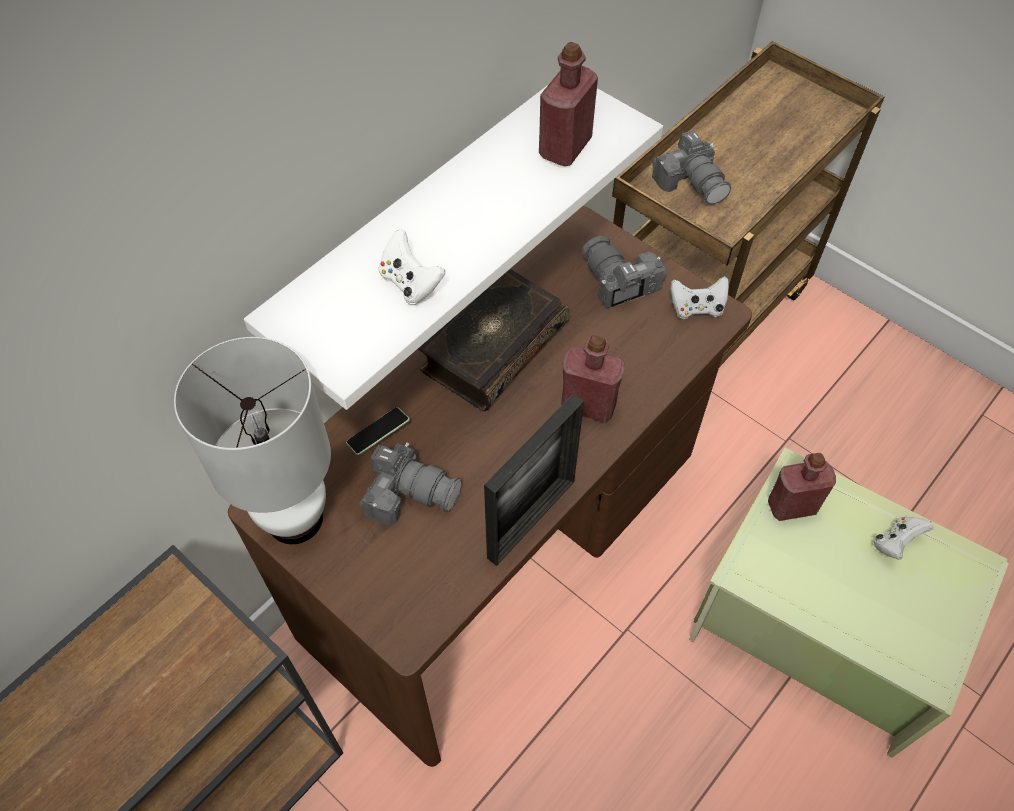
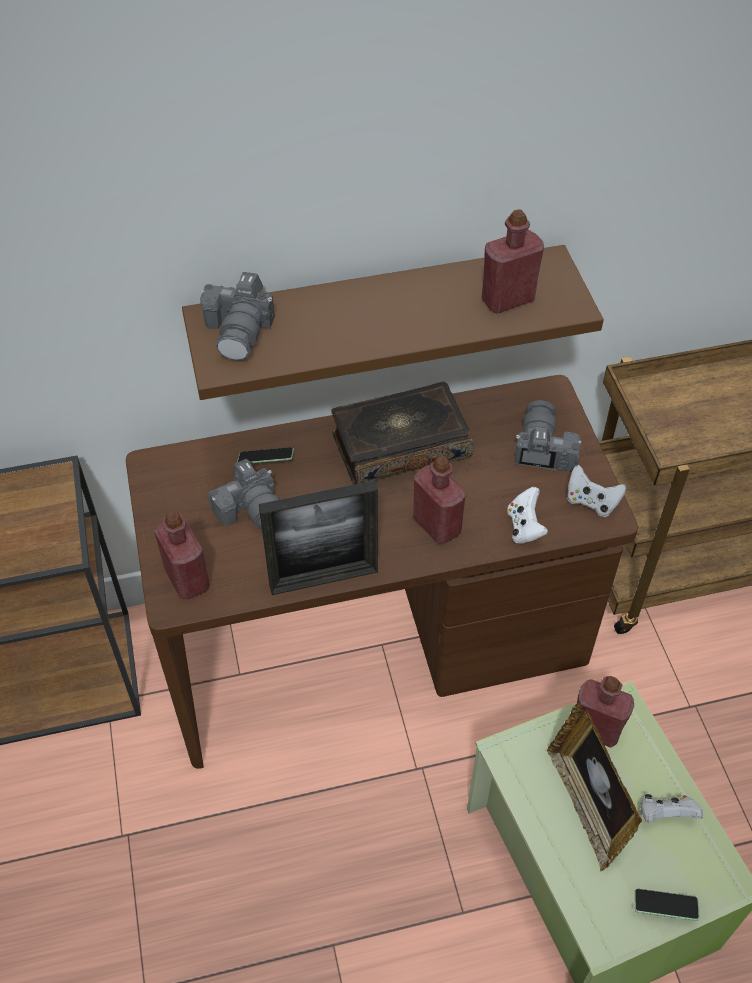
camera: 35 degrees right, 5 degrees down
(295, 517) = (165, 483): white table lamp -> none
(401, 602) = (187, 579): none -> red bottle
(410, 283) = (308, 338): white game controller -> white game controller (524, 527)
(424, 223) = (377, 311): white shelf -> brown shelf
(691, 182) = (681, 404): camera -> camera (240, 330)
(835, 576) = (586, 805): none -> picture frame
(953, 620) = (664, 907): none -> phone

